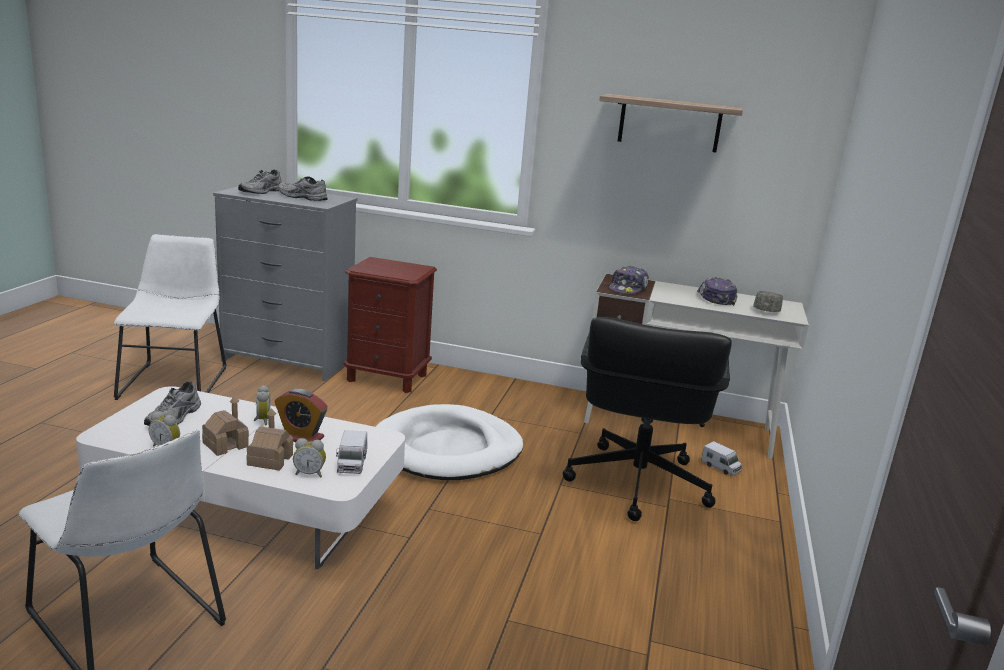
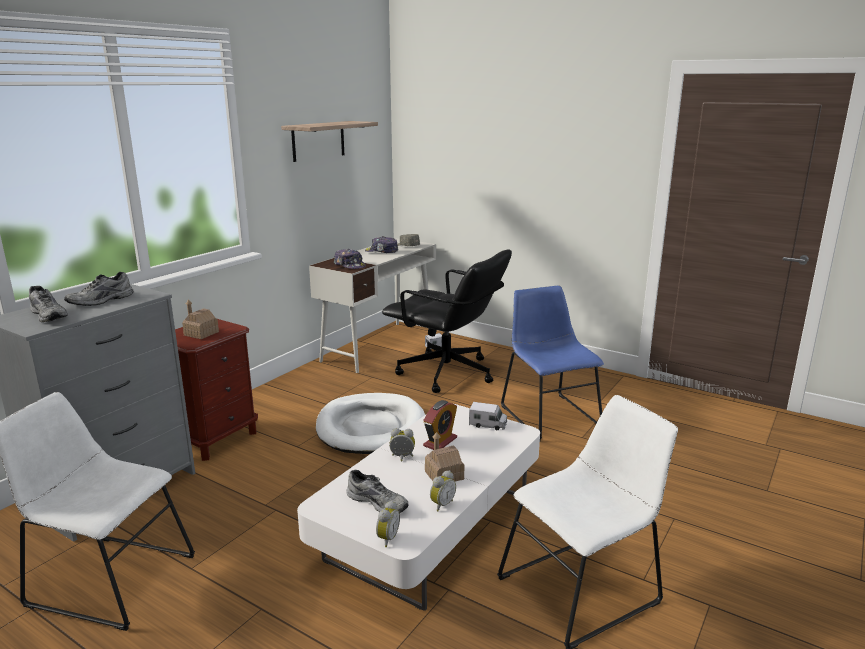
camera: 70 degrees left, 0 degrees up
(270, 460) = (475, 456): toy house -> toy house (201, 333)
(309, 473) = (500, 441): alarm clock -> alarm clock (386, 538)
(564, 582) = (548, 414): none -> blue chair

